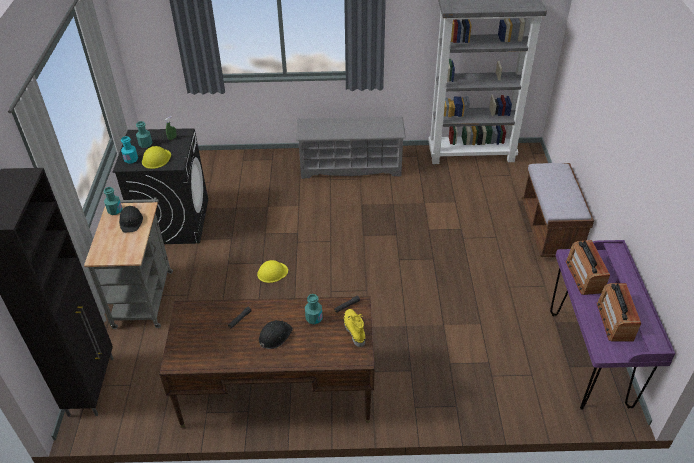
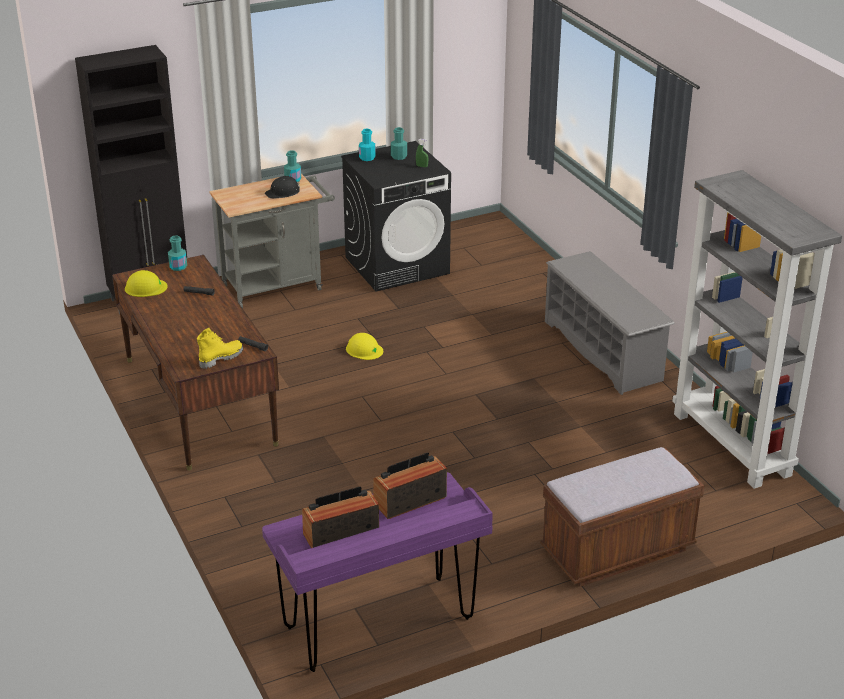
camera: 65 degrees right, 10 degrees down
(156, 159) = (379, 169): yellow hard hat -> yellow hard hat (145, 287)
(274, 336) = (188, 317): black hard hat -> none
(314, 318) = (224, 332): turquoise bottle -> turquoise bottle (178, 267)

